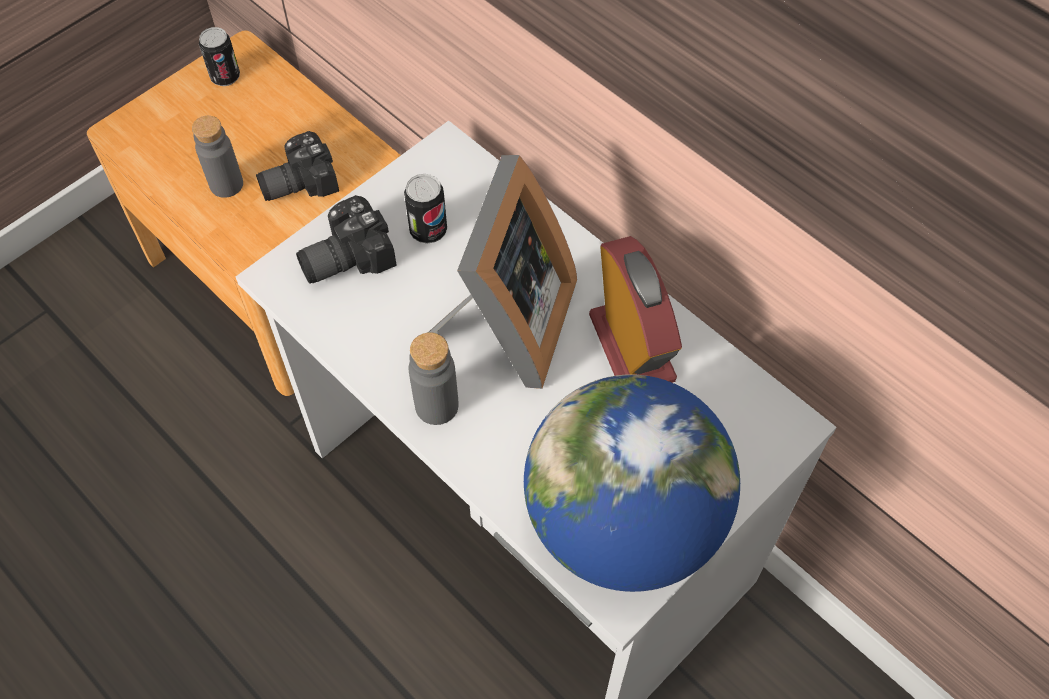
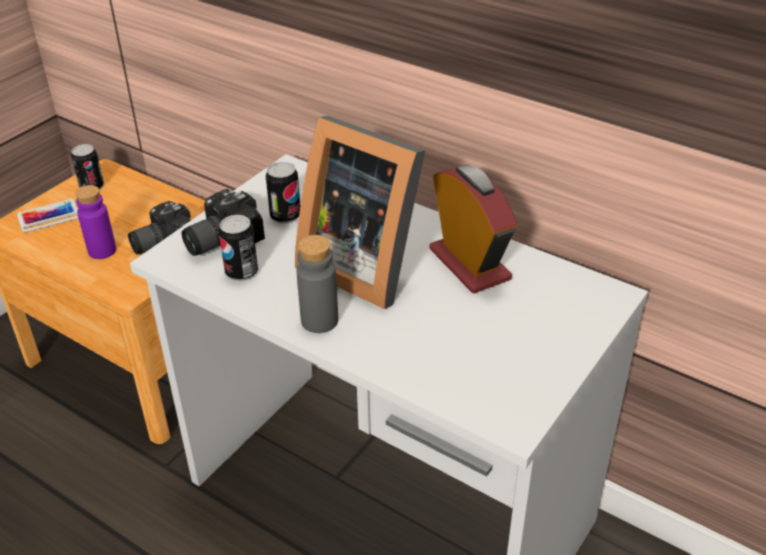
camera: 10 degrees left, 20 degrees down
(169, 118) = (49, 216): none -> phone
(226, 184) = (102, 250): grey bottle -> purple bottle
(361, 314) = (241, 272): none -> can
(505, 327) = (363, 265): picture frame -> picture frame turned 120 degrees clockwise
(623, 522) = (499, 374): globe -> none

